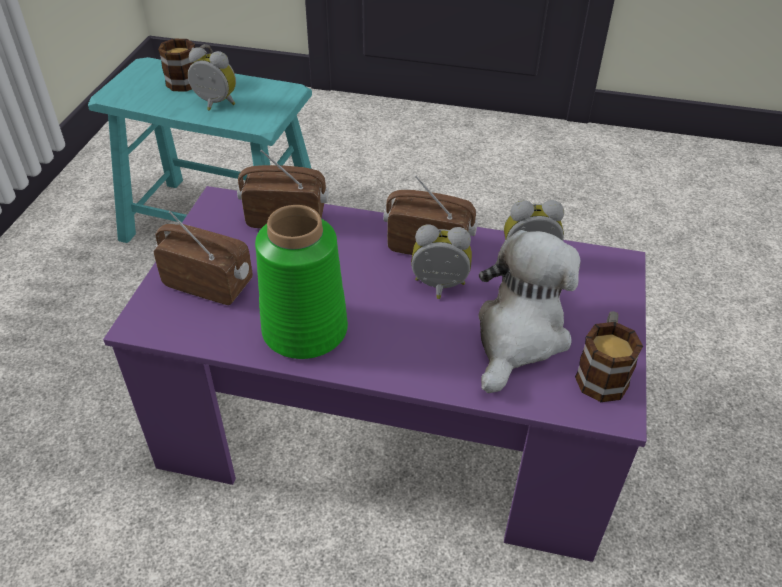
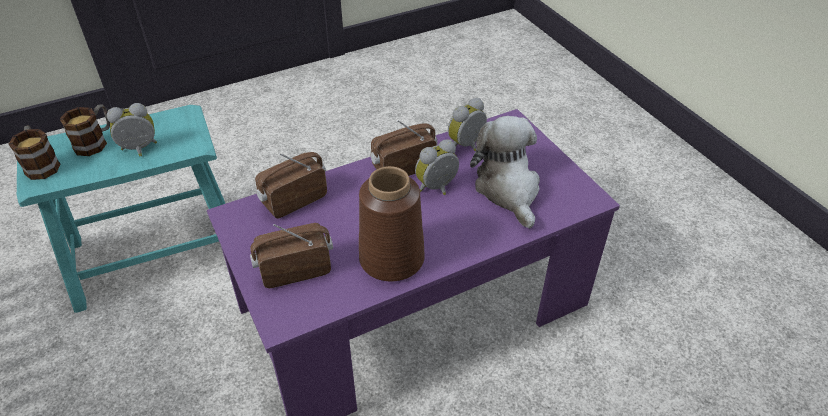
camera: 40 degrees left, 0 degrees up
(304, 329) = (390, 258): green vase -> brown vase
(602, 372) = (566, 184): mug -> mug (41, 164)

